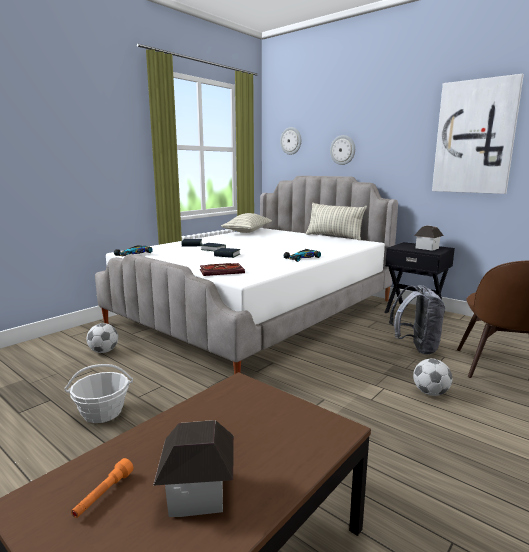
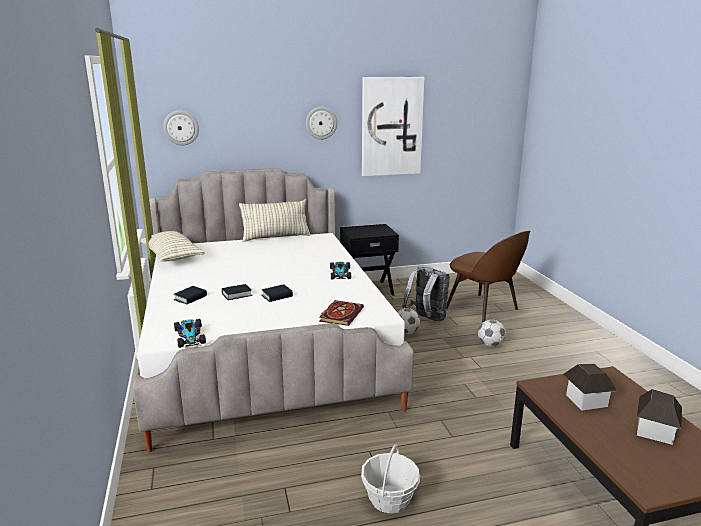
camera: 55 degrees left, 5 degrees up
(103, 351) = (240, 470): football -> football (406, 332)
(103, 495) = (648, 461): orange flashlight -> none
(343, 150) = (259, 138): wall clock -> wall clock (321, 123)
(427, 248) = (373, 229): toy house -> toy house (586, 400)

